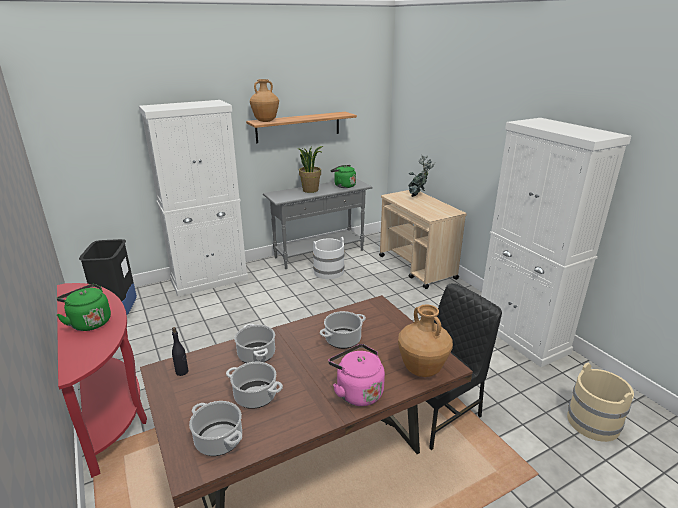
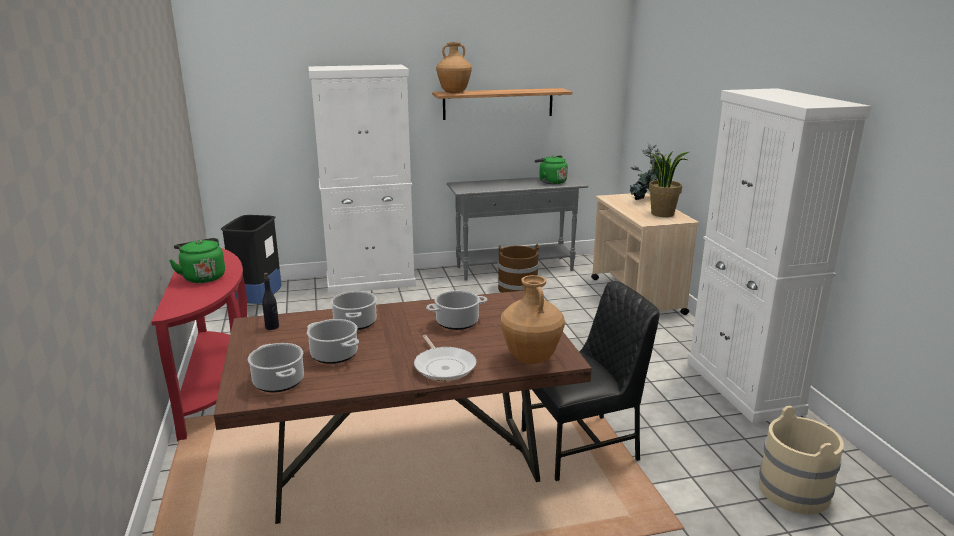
camera: 15 degrees right, 5 degrees down
(310, 190) = (506, 183): potted plant -> potted plant (662, 213)
(329, 271) = (517, 288): white bucket -> brown bucket
(357, 392) = (444, 366): pink kettle -> frying pan

